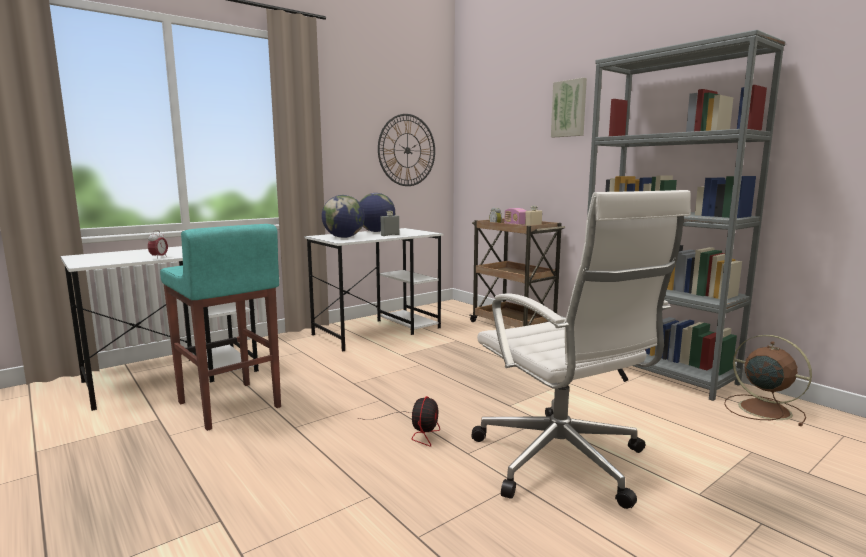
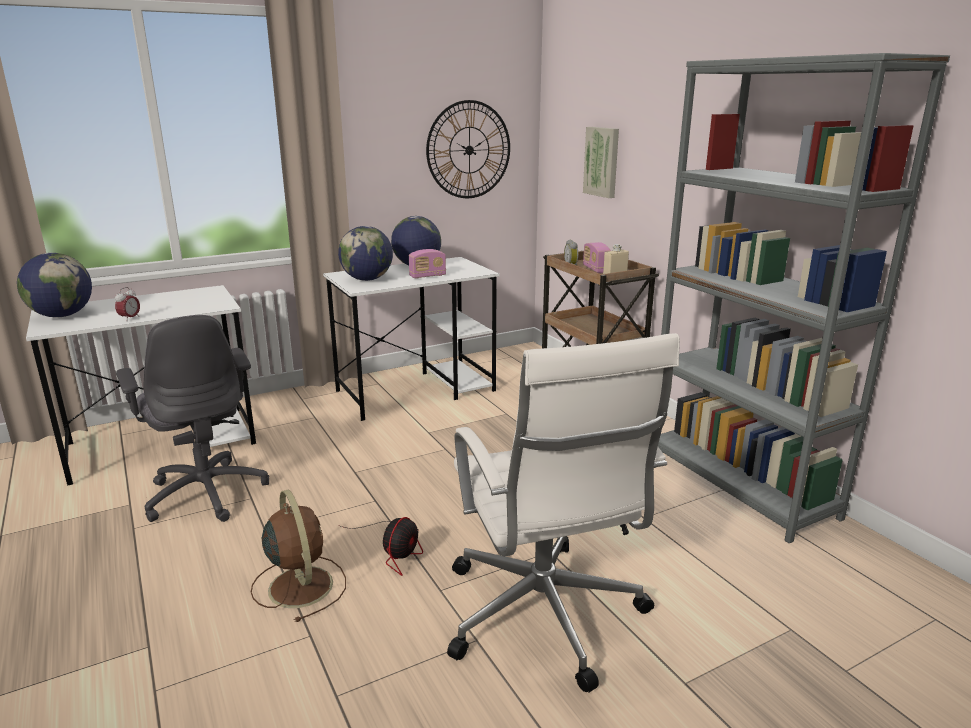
camera: 10 degrees right, 10 degrees up
(93, 258) = (62, 315): none -> globe
(228, 405) = (207, 492): turquoise stool -> grey office chair
(390, 235) = (427, 276): grey bottle -> radio
(569, 108) = (674, 110): picture -> picture (602, 162)
(762, 409) = (848, 563): brown fan -> brown fan (300, 585)

